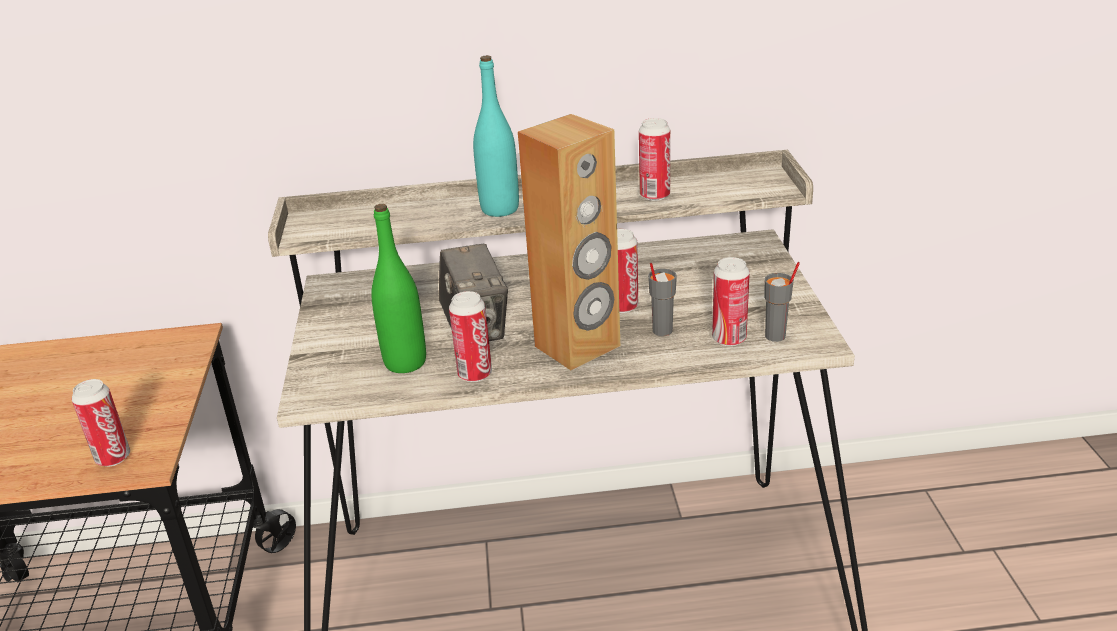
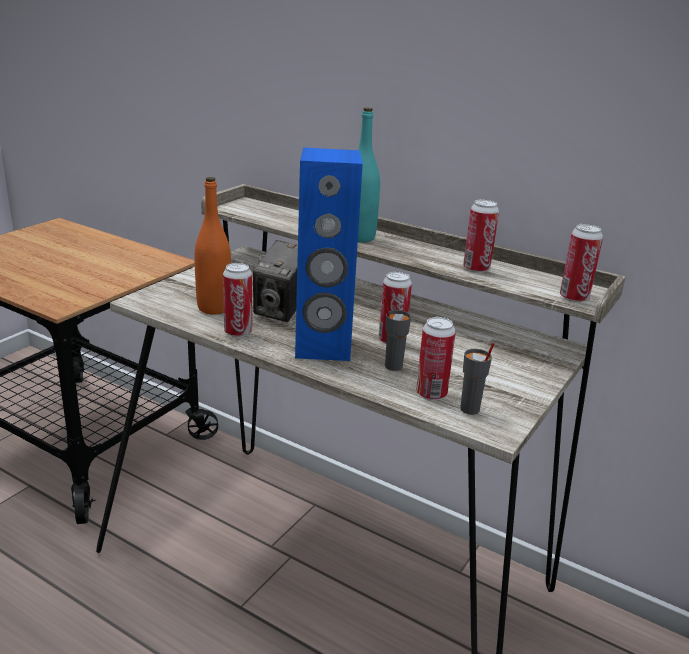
camera: 35 degrees right, 5 degrees down
(113, 458) = (52, 297): can -> can (574, 298)
(405, 362) = (214, 308): green bottle -> orange bottle
(578, 346) = (323, 348): brown speaker -> blue speaker

